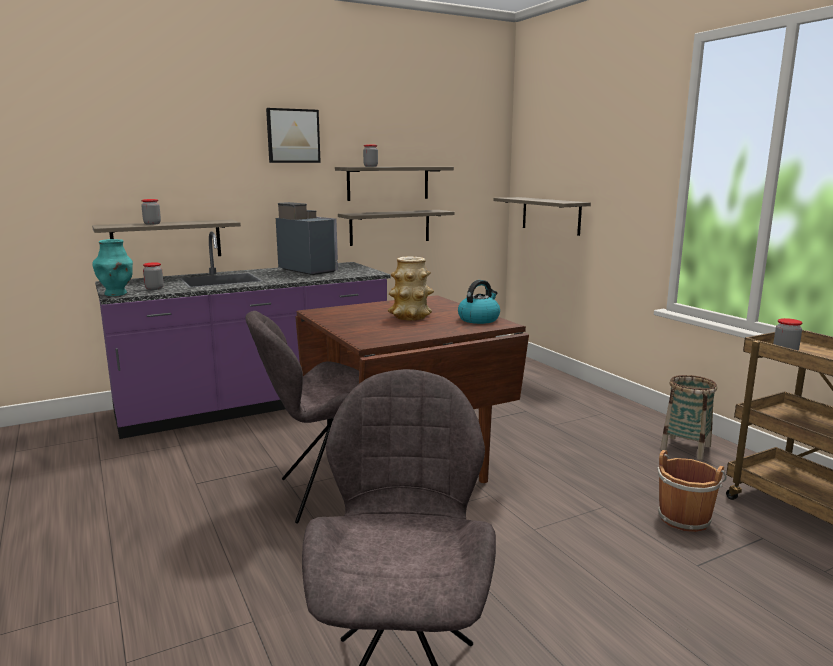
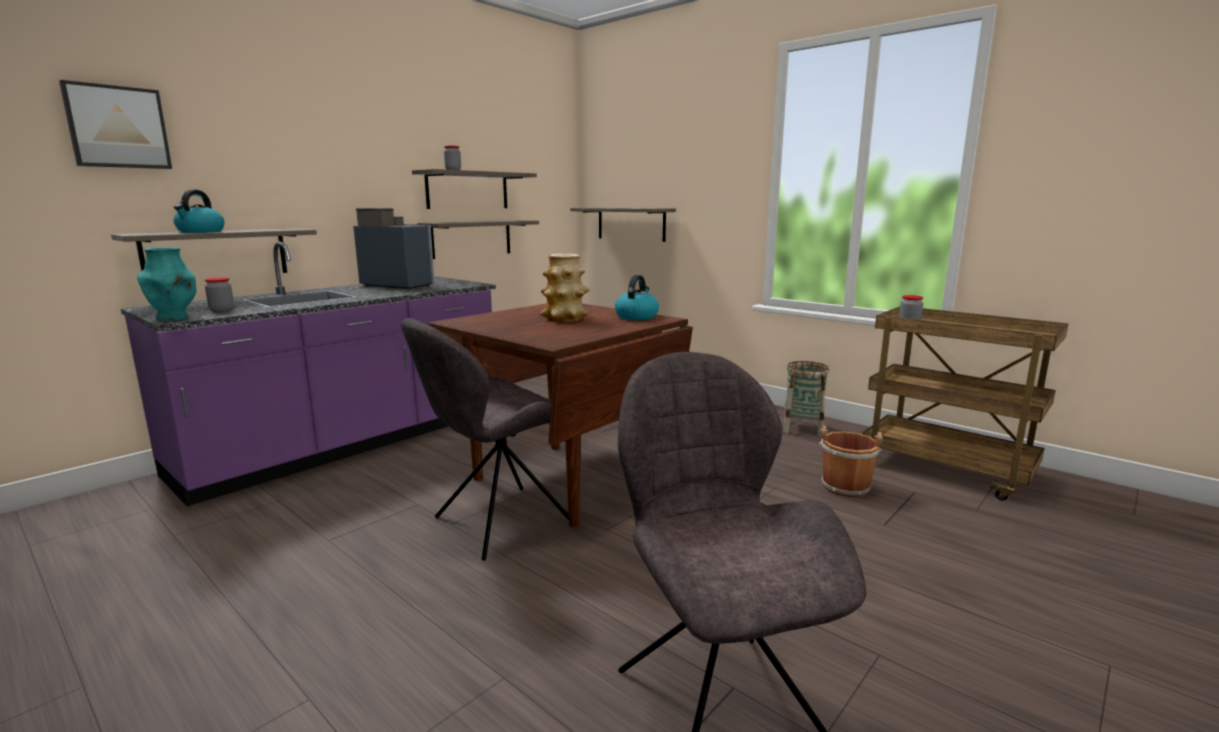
camera: 20 degrees left, 0 degrees up
(152, 224) = (200, 232): jar -> kettle
(293, 136) = (364, 132): picture -> picture (117, 127)

